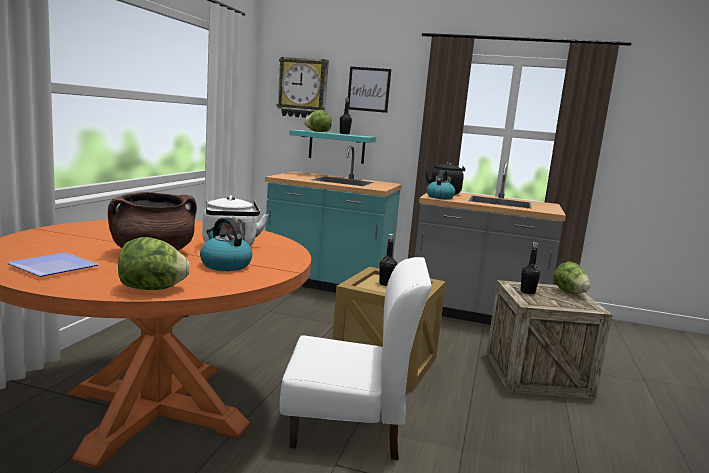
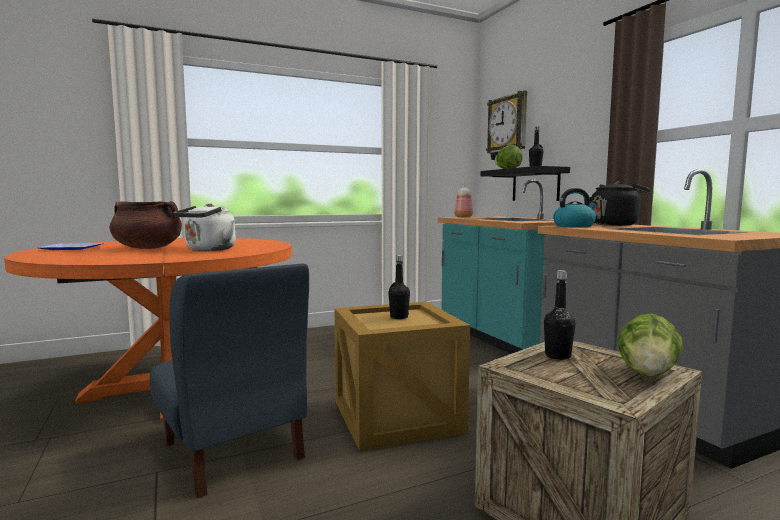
camera: 50 degrees right, 5 degrees down
(152, 289) = (47, 258): lettuce -> none
(225, 265) = (147, 255): kettle -> none
(285, 176) = (463, 217): none -> bottle
(336, 147) = (535, 185): turquoise shelf -> black shelf
(347, 427) = (233, 451): white chair -> blue chair
(368, 89) = (562, 112): picture -> none

